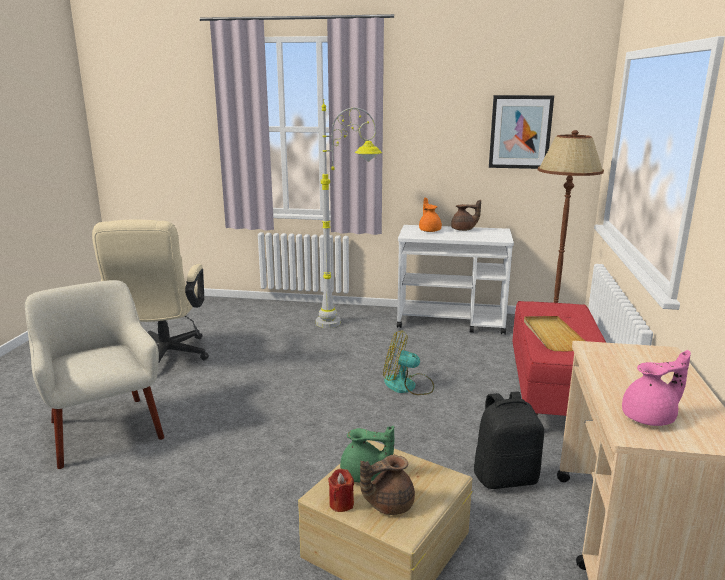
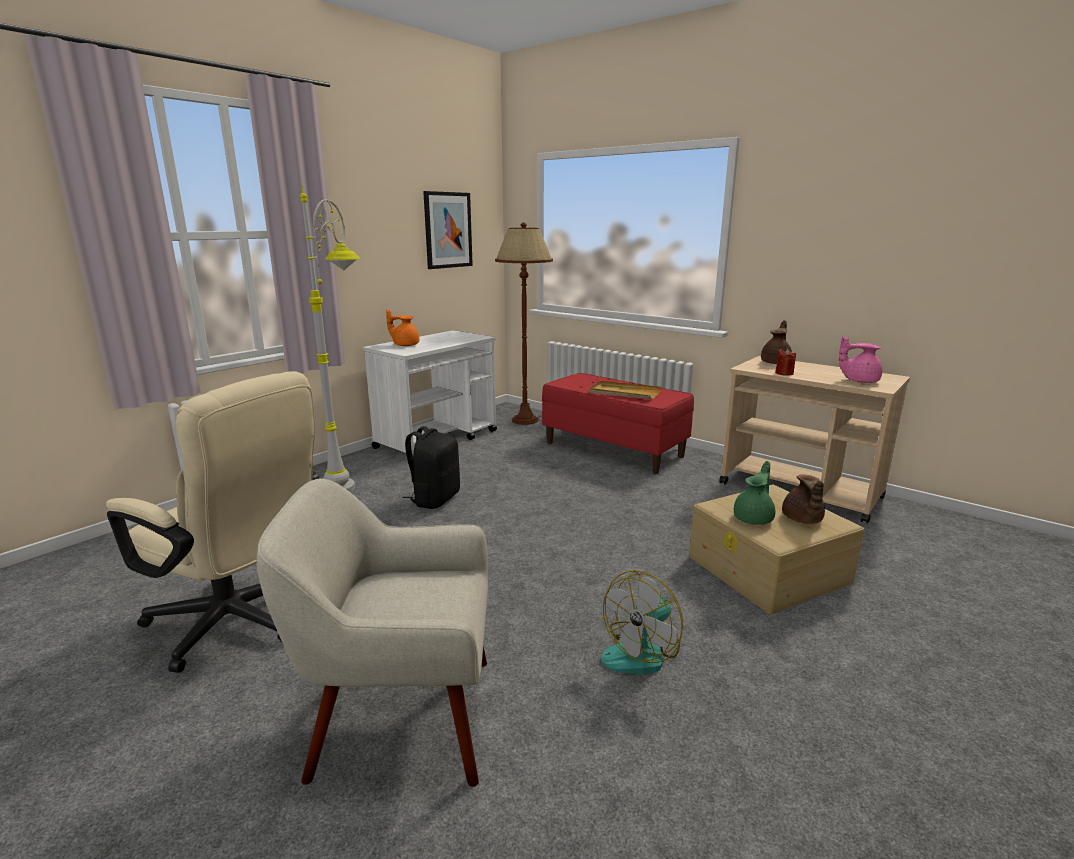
camera: 60 degrees left, 0 degrees up
(341, 504) = (794, 537): red candle -> red candle (784, 373)
(407, 386) = (534, 491): fan -> fan (642, 652)
(463, 230) = (428, 338): brown teapot -> brown teapot (776, 362)
(505, 477) = (707, 499): black backpack -> black backpack (434, 499)
(650, 418) = (859, 380): pink teapot -> pink teapot turned 90 degrees counterclockwise

